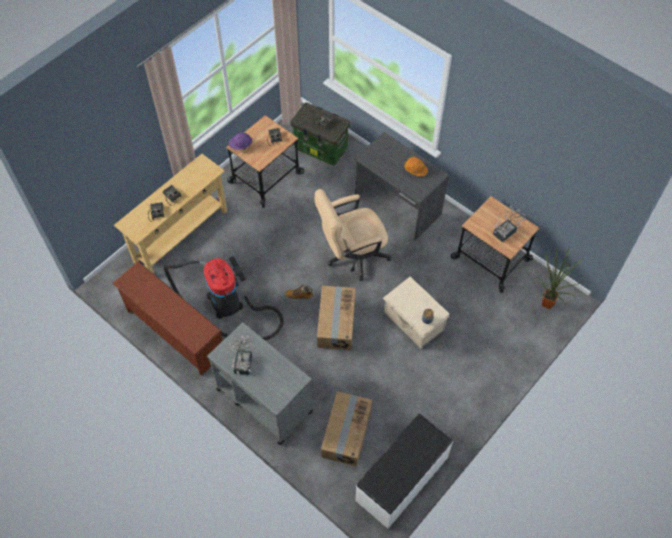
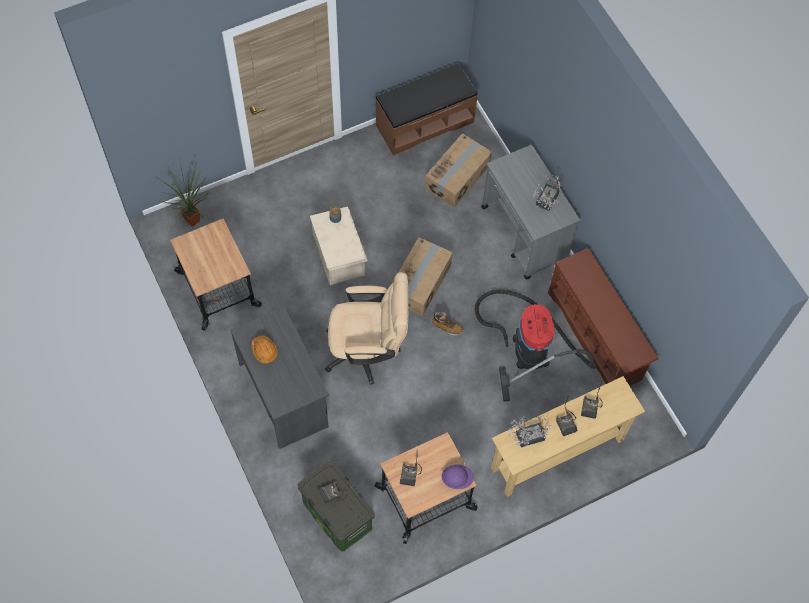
camera: 160 degrees left, 5 degrees up
(402, 479) = (424, 123): white bench -> brown bench
(506, 231) = (207, 248): potted plant -> potted plant (526, 437)

